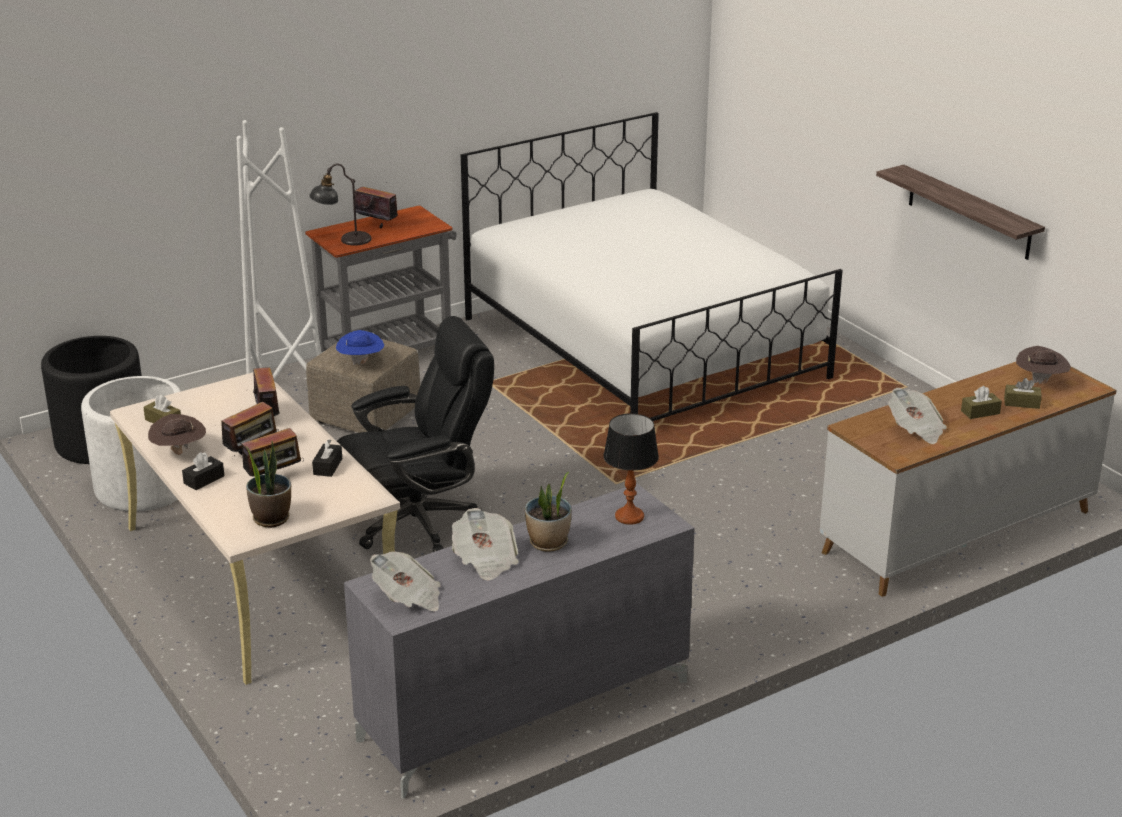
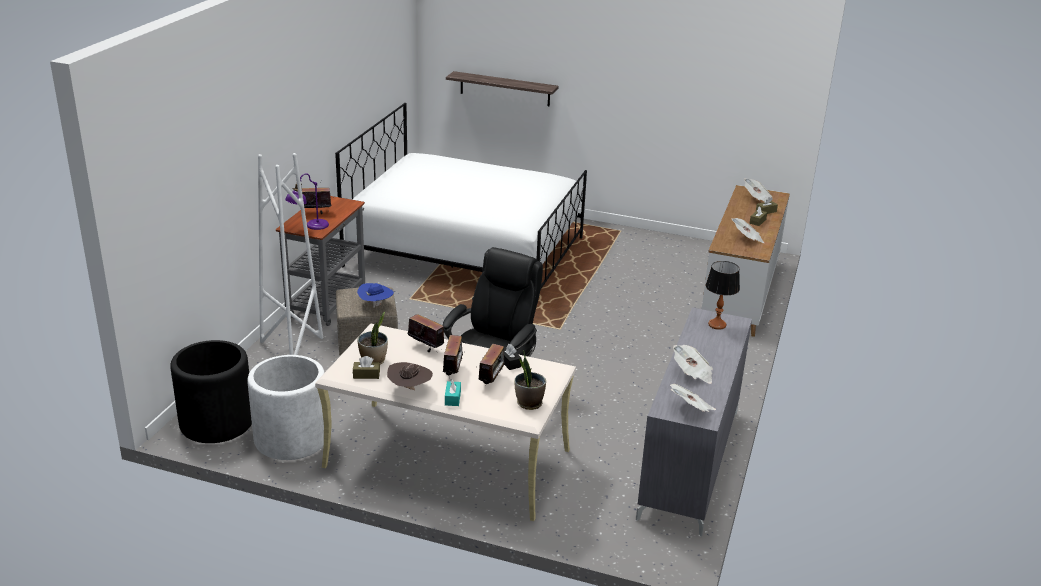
camera: 40 degrees left, 0 degrees up
(204, 480) = (452, 398): black tissue box -> turquoise tissue box
(342, 239) = (309, 227): grey table lamp -> purple table lamp
(548, 543) = (705, 353): potted plant -> potted plant (373, 361)
(969, 212) = (653, 119): shelf -> shelf (505, 89)
(1040, 382) = (757, 199): brown hat -> newspaper

